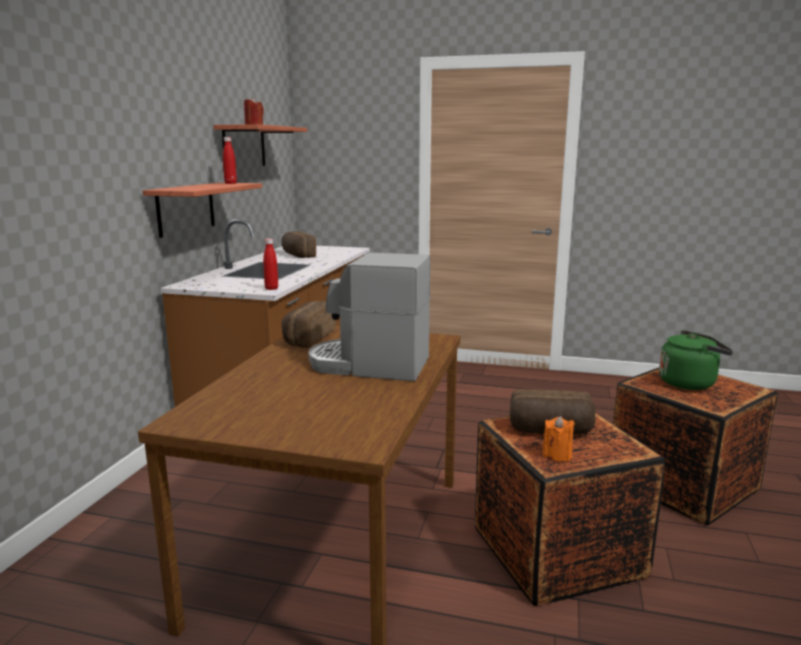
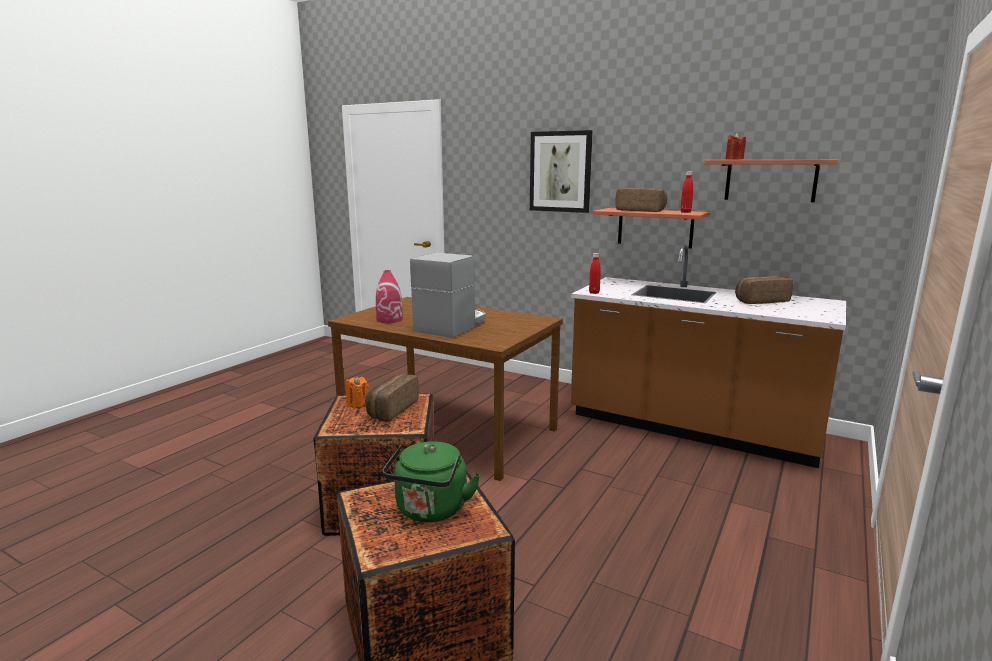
camera: 105 degrees right, 0 degrees up
(78, 136) = (560, 171): none -> picture
(307, 338) = (521, 317): bread -> bread (640, 210)
(353, 408) = (390, 319): none -> red vase

